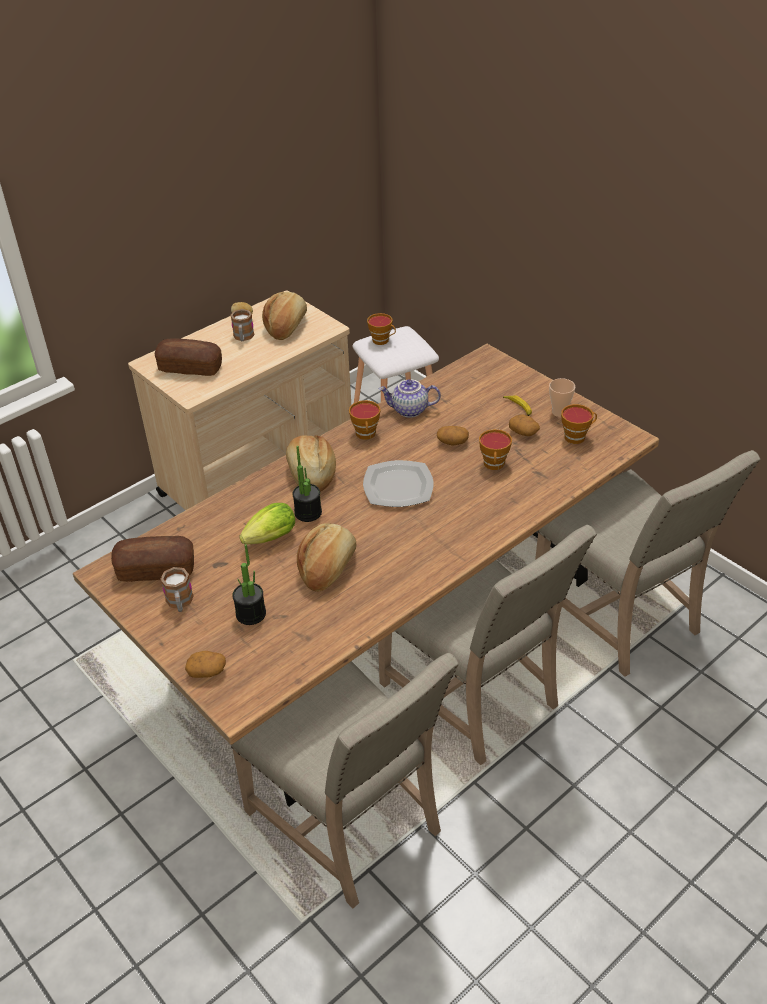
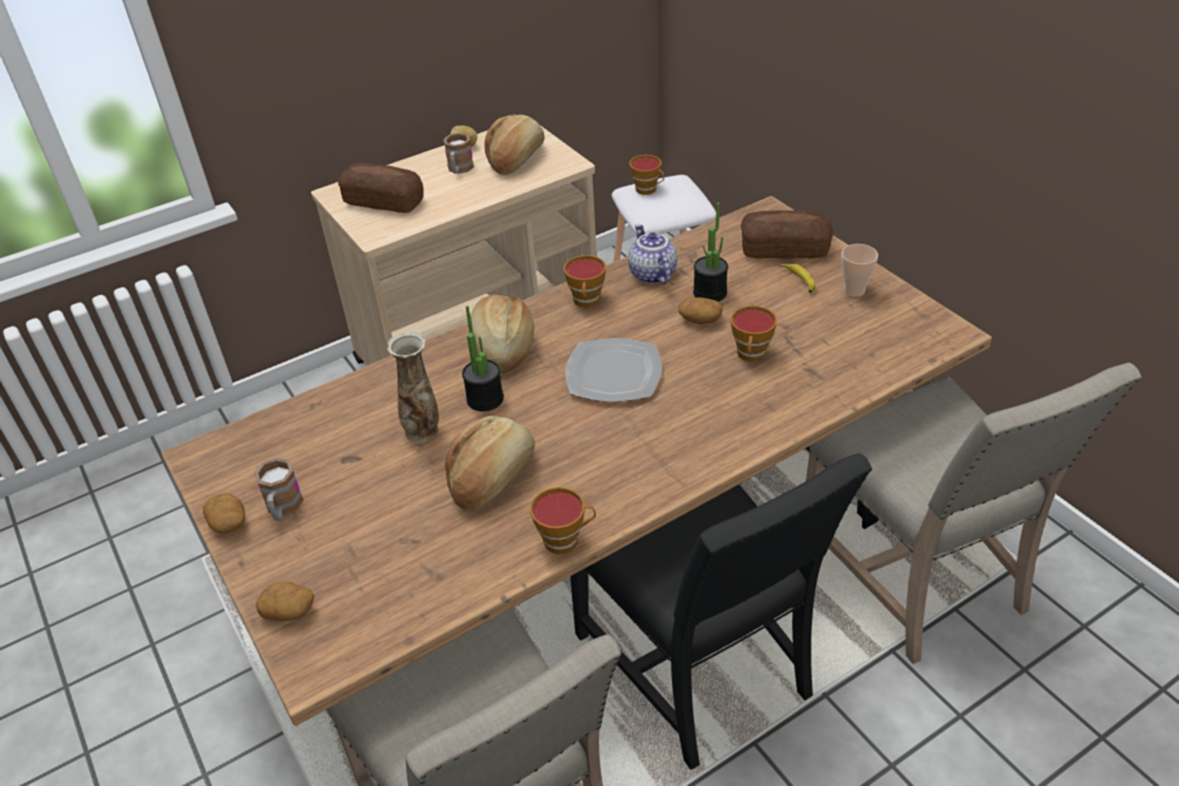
camera: 10 degrees right, 0 degrees up
(156, 569) = (266, 458): bread -> bread (784, 249)
(251, 614) = (371, 533): potted plant -> potted plant (710, 293)
(268, 540) = (423, 431): lettuce -> vase
(409, 410) = (651, 274): teapot -> teapot turned 60 degrees clockwise
(475, 696) = (700, 667): beige chair -> black chair
(524, 432) = (800, 314): potato -> potato (229, 523)
(577, 436) = (874, 325): cup -> cup (565, 539)

